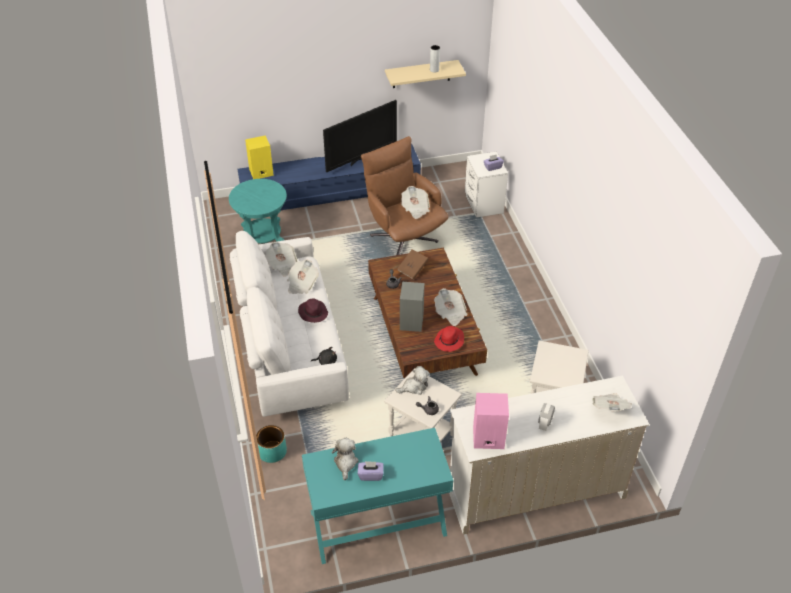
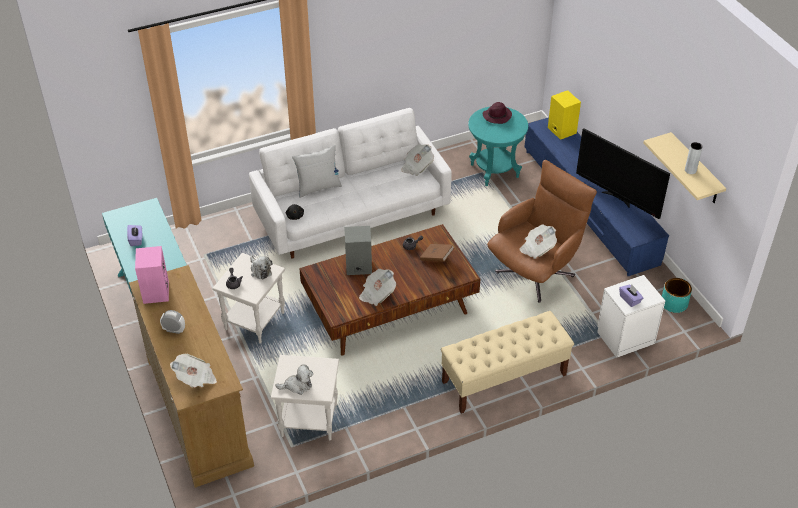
camera: 80 degrees right, 0 degrees up
(272, 451) = (228, 226): turquoise planter -> turquoise planter (673, 303)
(288, 340) = (318, 188): none -> grey pillow
(302, 284) = (393, 183): newspaper -> none
(313, 312) = (356, 197): purple hat -> purple hat (497, 115)
(345, 462) = (148, 223): plush toy -> plush toy (297, 385)
(449, 341) = (337, 297): red hat -> none
(517, 276) = (503, 379): none -> beige bench
(534, 490) = (199, 411): white dresser -> brown dresser

